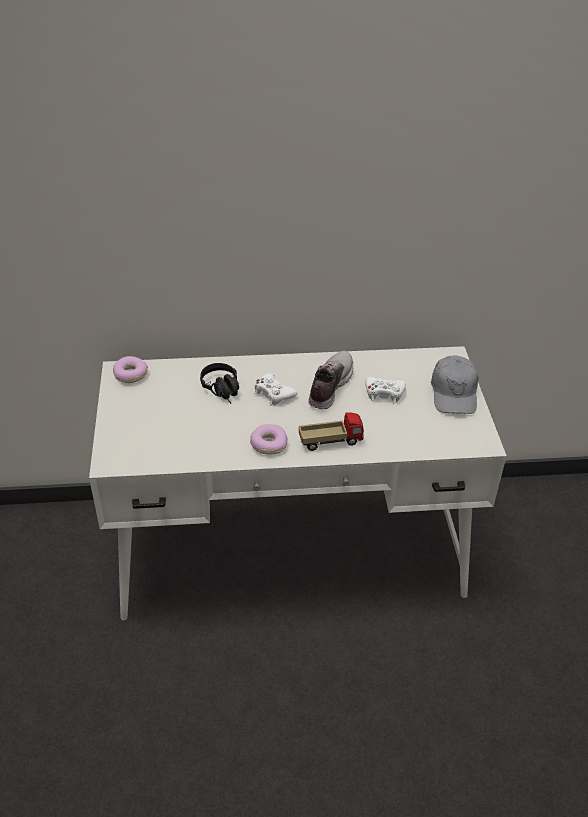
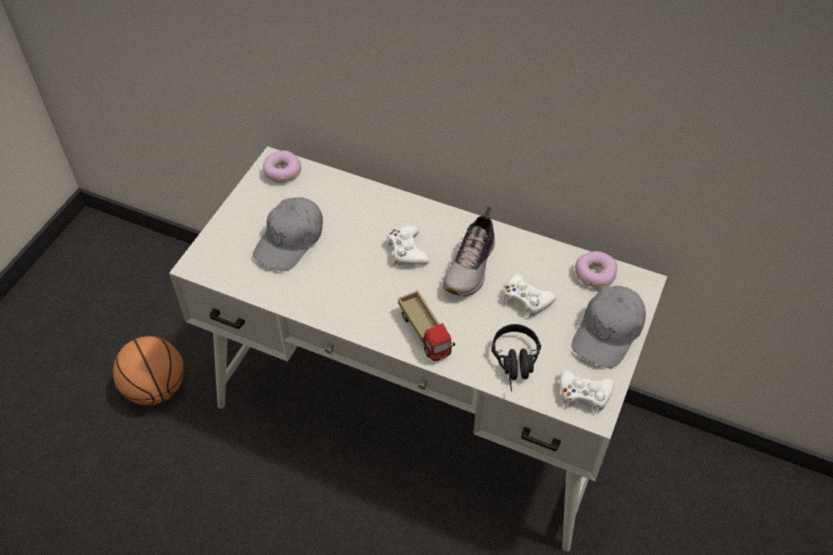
camera: 30 degrees right, 10 degrees up
(54, 630) = (156, 388): none -> basketball
(176, 418) = (290, 240): none -> grey cap
(224, 391) = (359, 227): black headphones -> black headphones (516, 365)
(268, 444) = (359, 309): donut -> donut (594, 274)
(329, 386) = (471, 266): shoe -> shoe turned 150 degrees clockwise
(331, 441) = (426, 334): toy truck -> toy truck turned 45 degrees clockwise
(469, 436) = (583, 394): none -> white game controller

